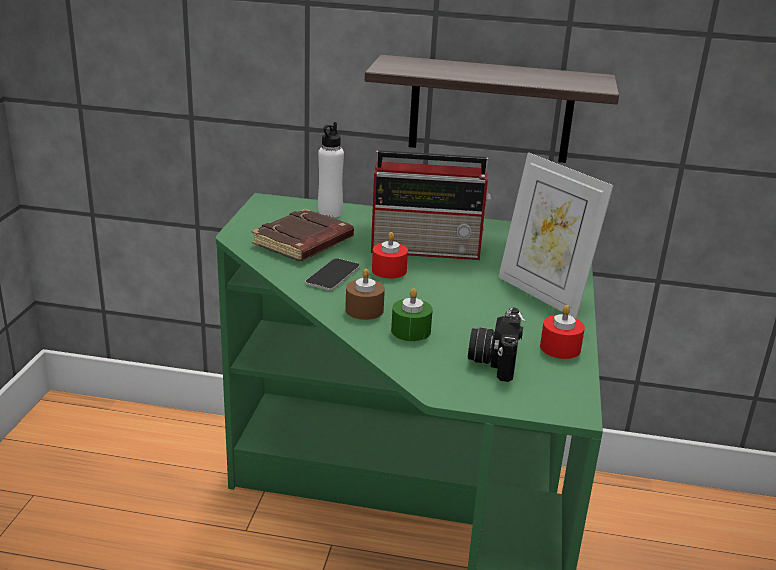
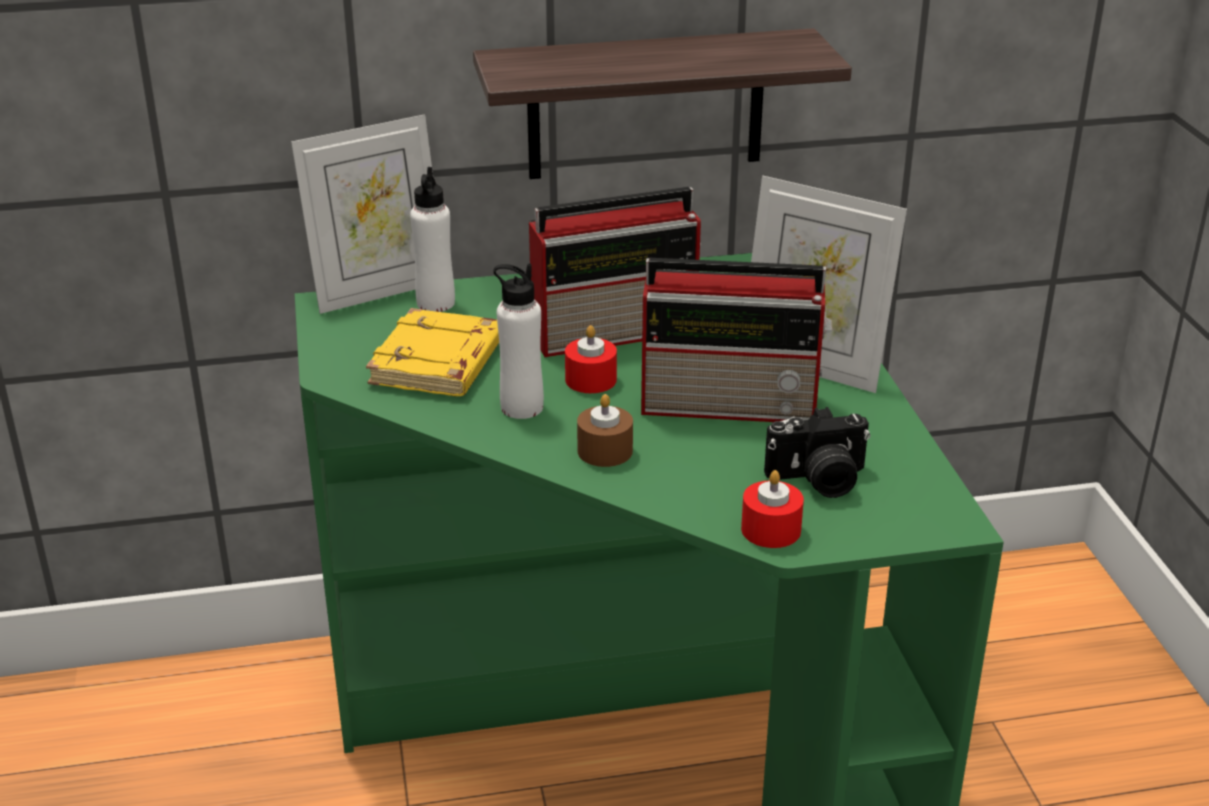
camera: 20 degrees left, 5 degrees up
(302, 200) = (378, 291): none -> picture frame
(303, 243) = (439, 364): brown book -> yellow book
(333, 275) = (521, 407): phone -> white bottle
(410, 331) = (687, 466): green candle -> none
(470, 304) = (733, 404): none -> radio
(494, 360) = (819, 480): camera -> camera turned 90 degrees counterclockwise
(560, 348) = (884, 440): red candle -> red candle (771, 529)

